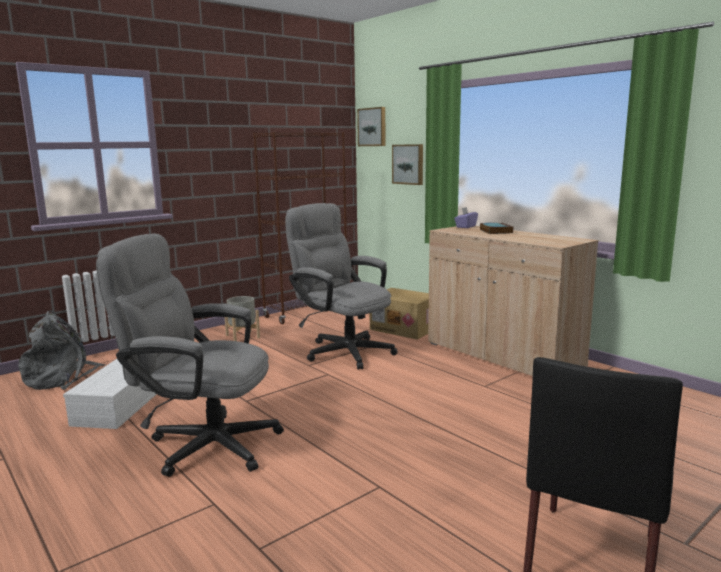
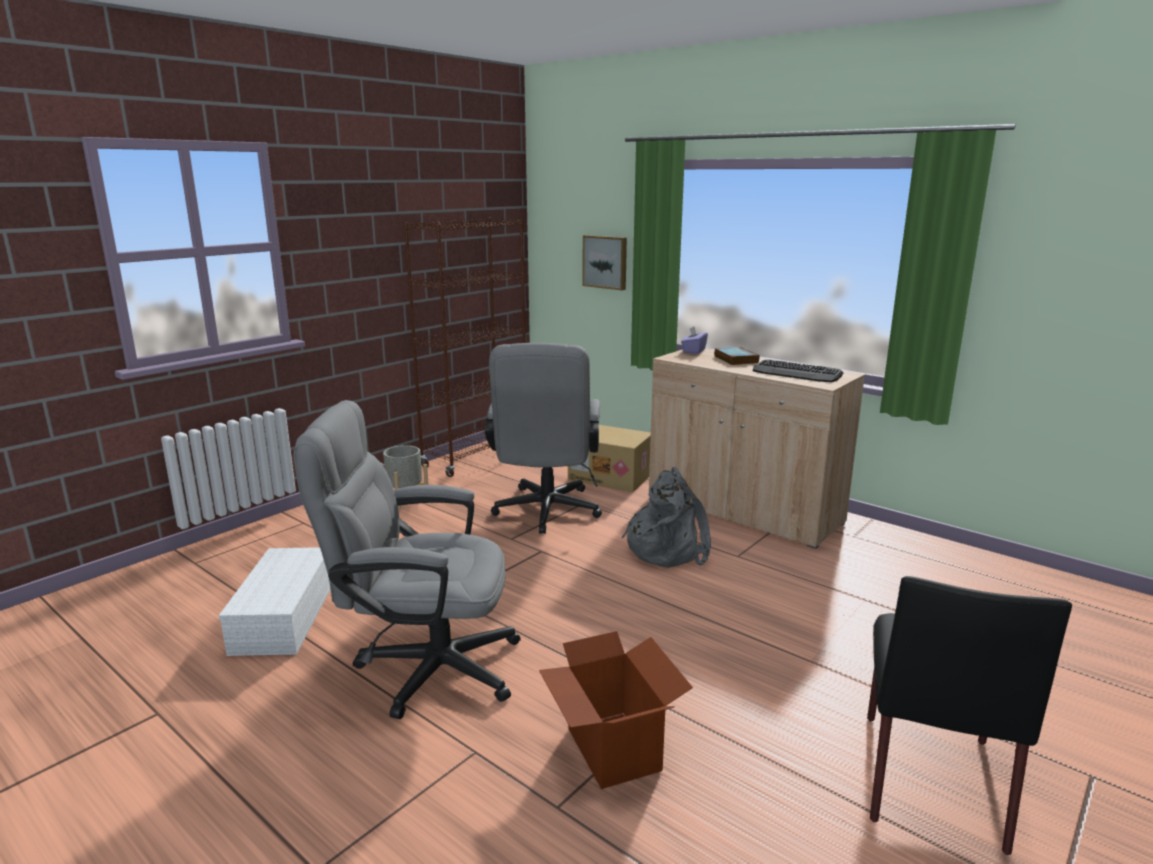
camera: 10 degrees left, 5 degrees up
(62, 377) = (179, 579): grey backpack -> grey backpack (667, 549)
(321, 512) = (612, 750): none -> cardboard box
(343, 350) = (546, 513): grey office chair -> grey office chair turned 120 degrees counterclockwise
(372, 127) = (553, 209): picture -> none
(540, 238) = (797, 373): none -> keyboard

